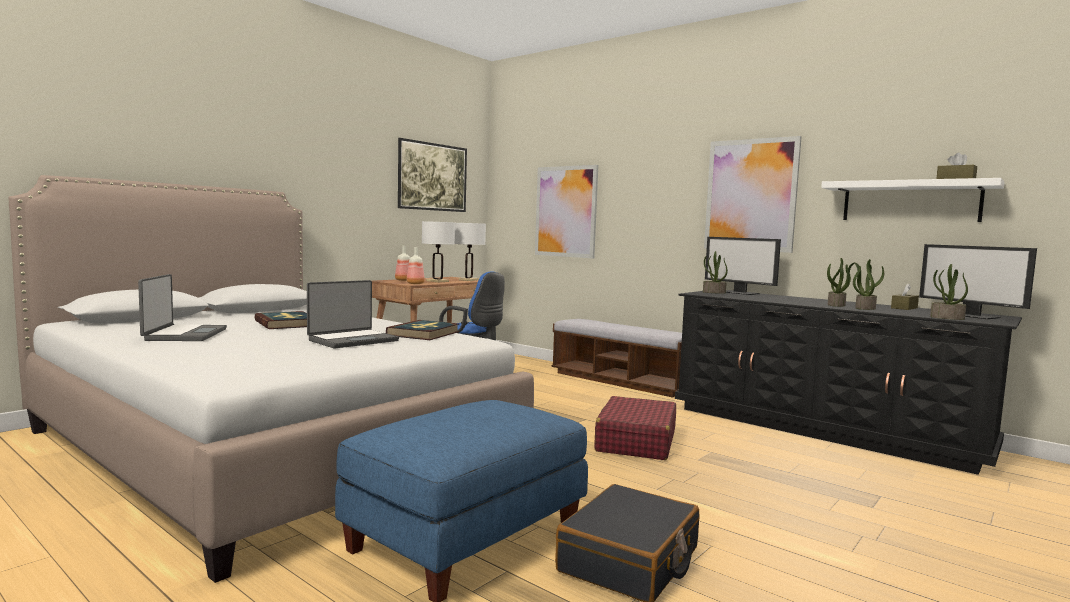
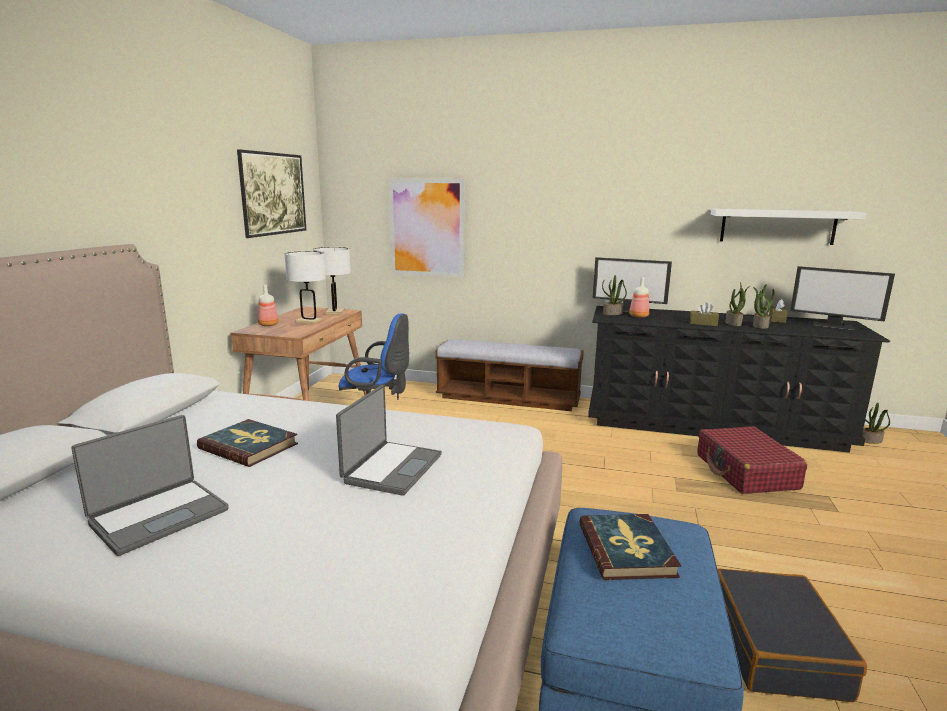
camera: 25 degrees left, 10 degrees up
(184, 335) = (159, 516): laptop -> laptop turned 75 degrees clockwise
(415, 283) = (296, 332): bottle -> bottle (638, 316)
(424, 333) = (437, 430): book -> book (627, 550)
(635, 442) = (608, 480): red suitcase -> red suitcase (746, 472)
(750, 195) = (633, 216): picture -> none
(946, 318) = (833, 334): potted plant -> potted plant (870, 440)
(956, 179) = (824, 211): brown tissue box -> brown tissue box (703, 323)

